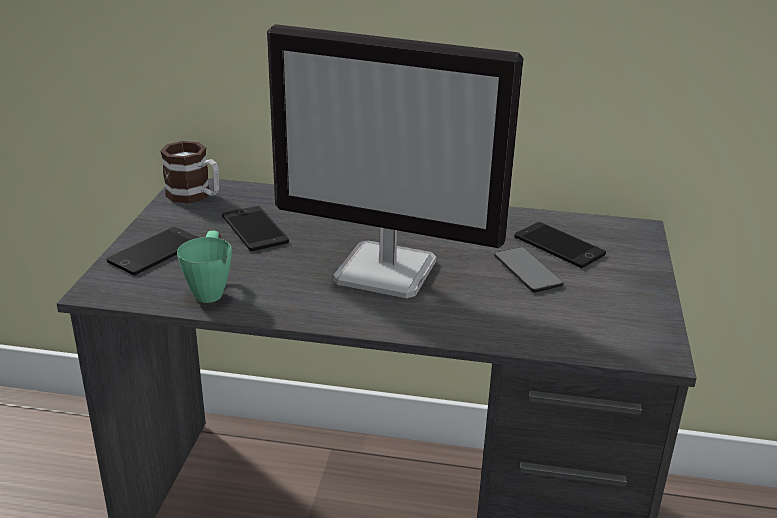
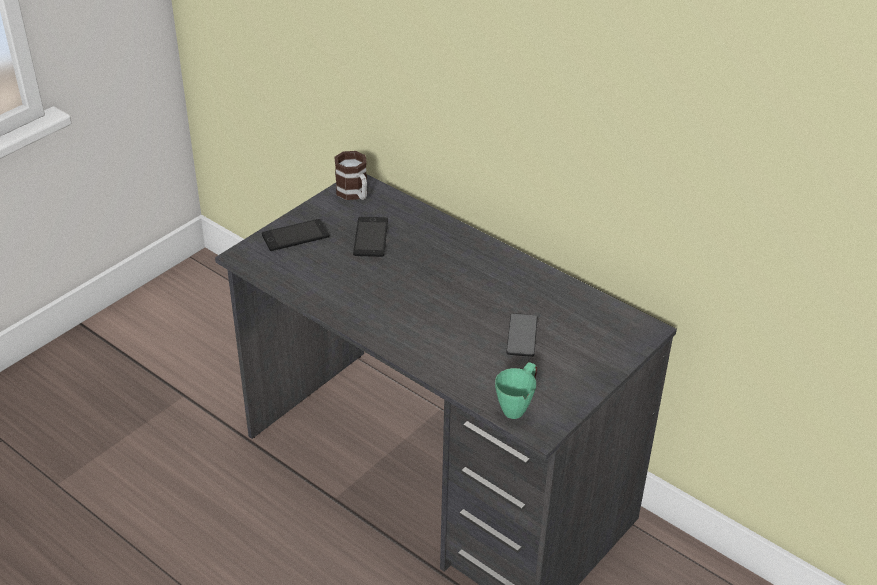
camera: 30 degrees right, 10 degrees up
(210, 289) = (307, 277): green mug -> green mug (517, 405)
(388, 271) = (427, 303): monitor -> none
(559, 246) = (567, 323): phone -> none

